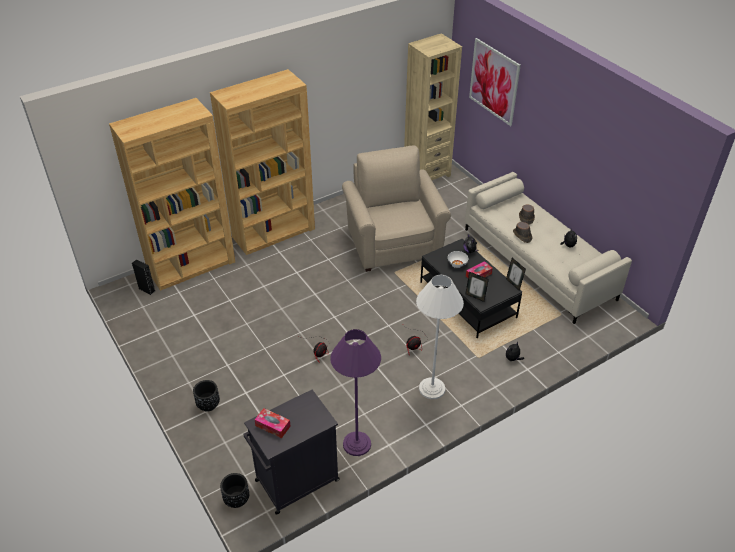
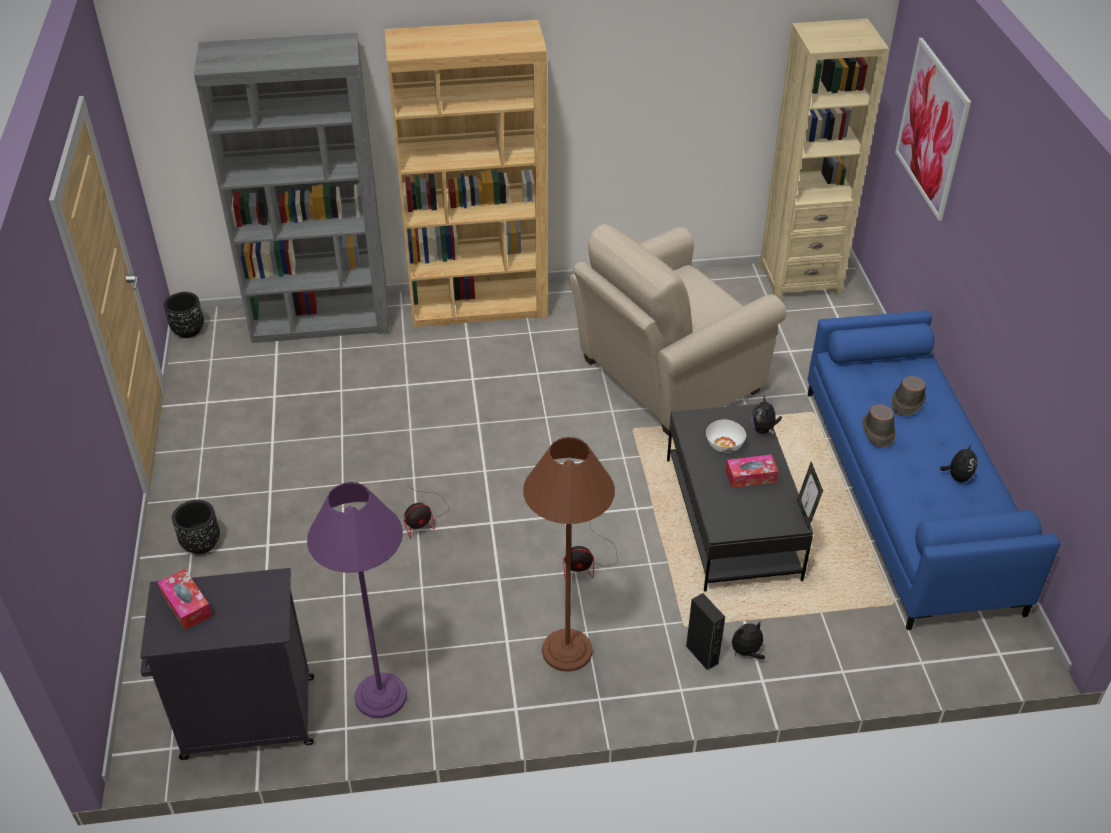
camera: 25 degrees right, 0 degrees up
(147, 289) = (234, 336): black speaker -> black speaker (702, 655)
(192, 266) = (321, 320): brown bookcase -> grey bookcase
(236, 499) = (141, 710): black planter -> black planter (188, 330)
(393, 242) = (664, 378): beige armchair -> beige armchair turned 135 degrees counterclockwise
(432, 388) = (567, 650): white floor lamp -> brown floor lamp
(475, 296) = (718, 513): picture frame -> none
(538, 263) = (908, 496): beige sofa -> blue sofa

